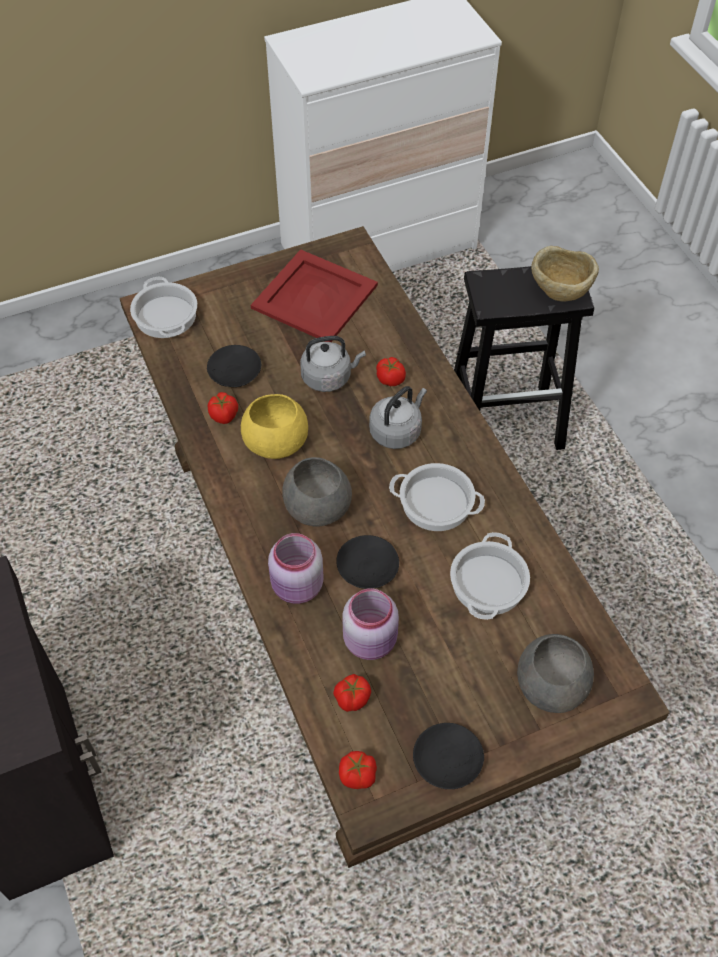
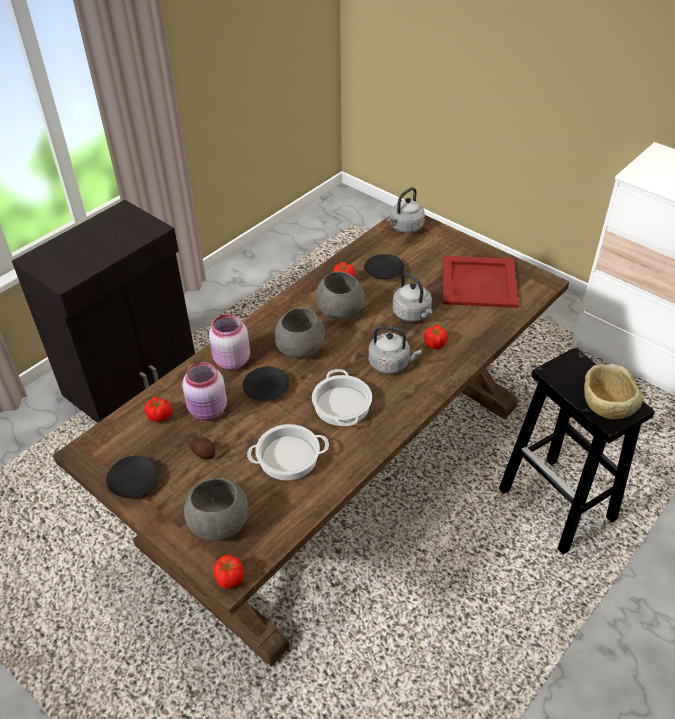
camera: 65 degrees right, 10 degrees down
(166, 316) = (405, 227): cooking pot -> grey kettle
(274, 442) = (339, 309): yellow bowl -> grey bowl
(358, 776) = (104, 439): tomato -> tomato (229, 578)
(439, 668) = (203, 453): none -> potato

